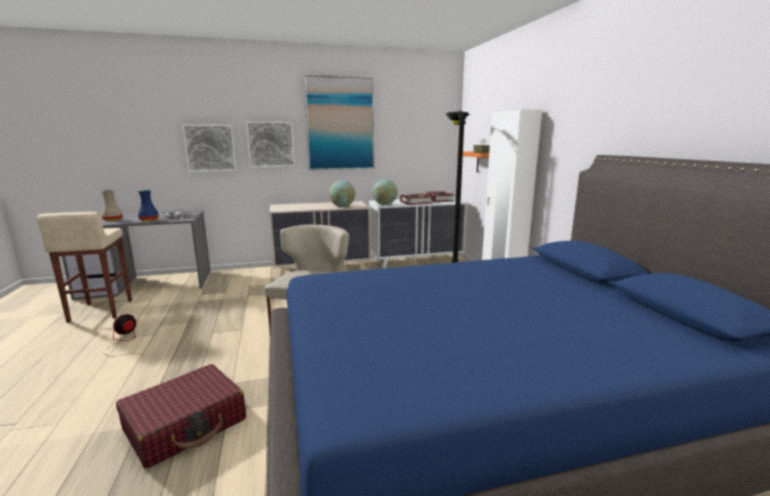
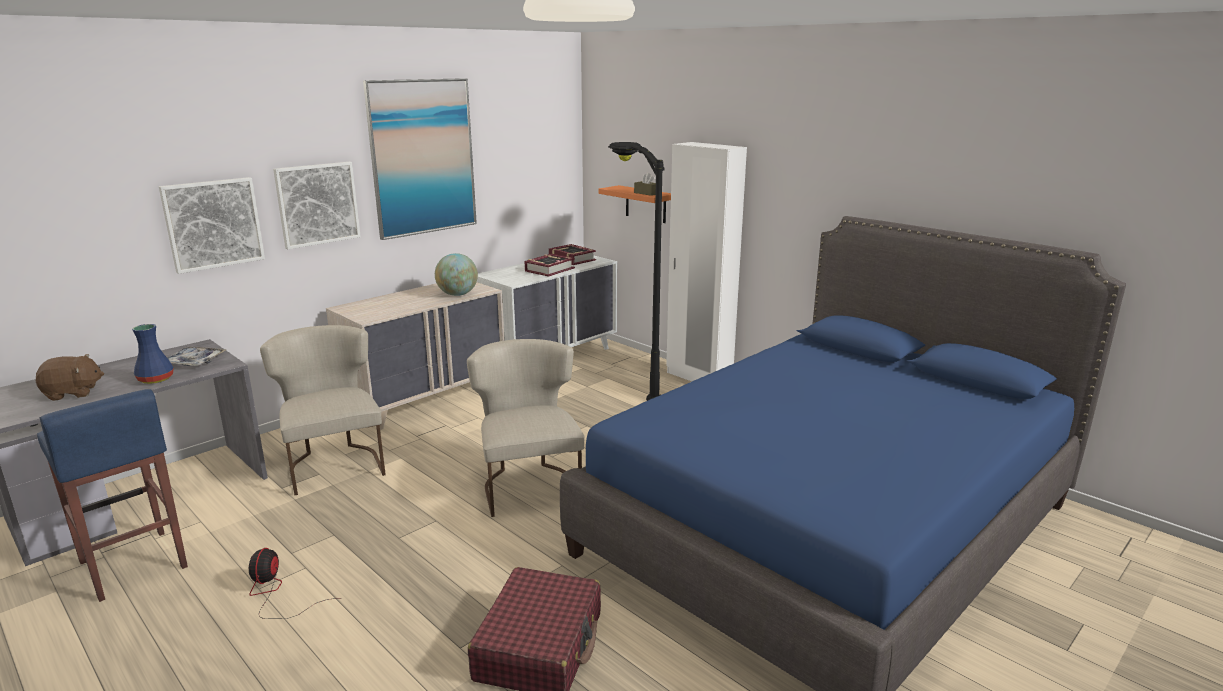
camera: 30 degrees left, 5 degrees up
(100, 311) = (132, 565): beige stool -> blue stool
(113, 220) = (73, 393): beige vase -> brown plush toy
(237, 289) = (334, 464): none -> beige chair
(384, 204) = (512, 281): globe -> none

